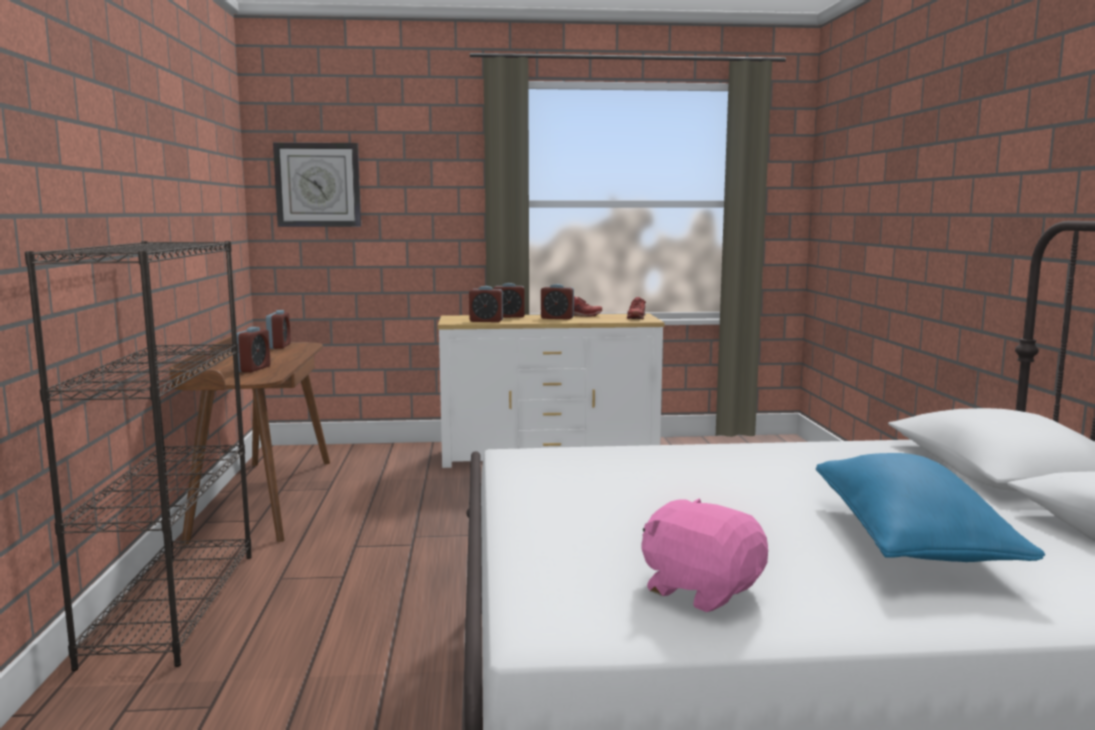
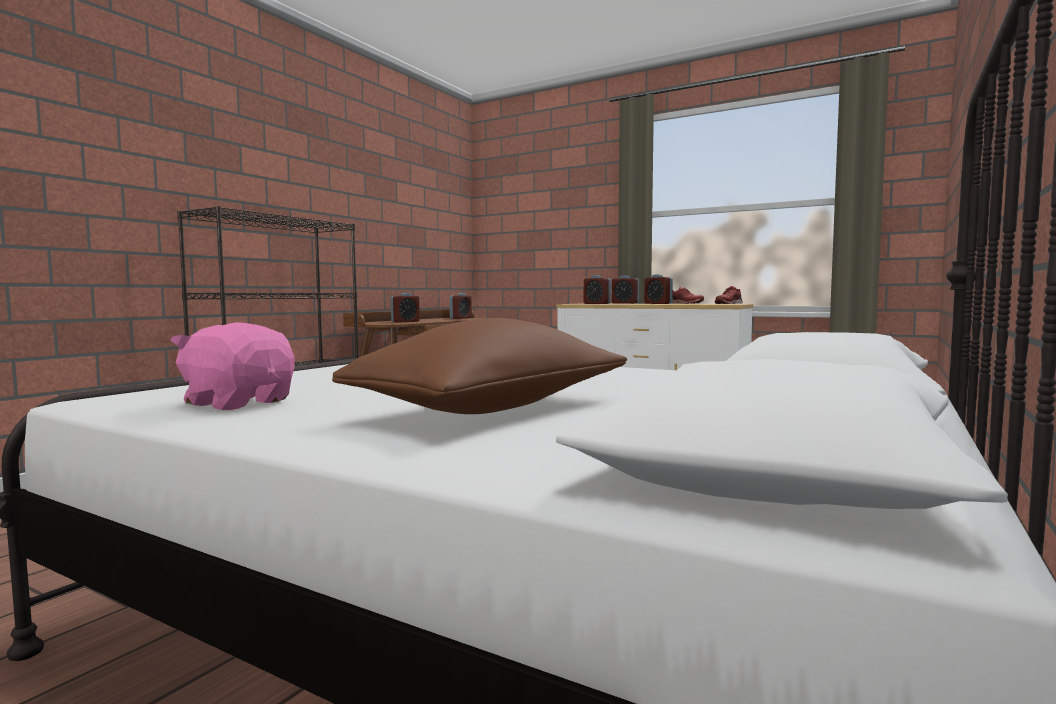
camera: 35 degrees right, 5 degrees down
(318, 185) = (513, 211): wall clock -> none
(701, 590) = (238, 403): pink plush toy -> pink plush toy turned 45 degrees counterclockwise
(910, 541) = (494, 409): blue pillow -> brown pillow

